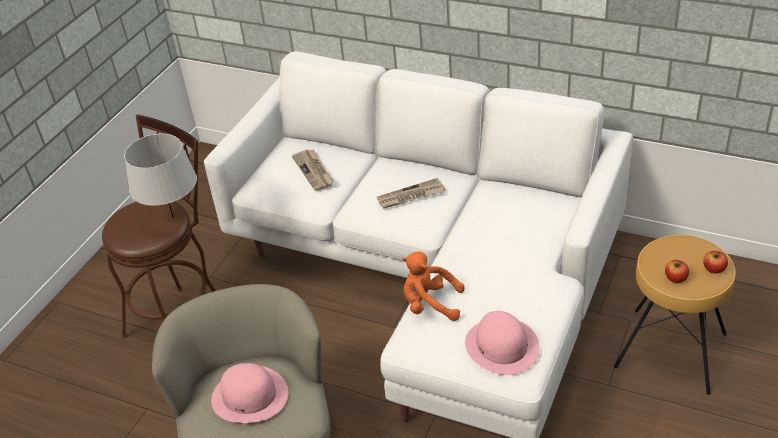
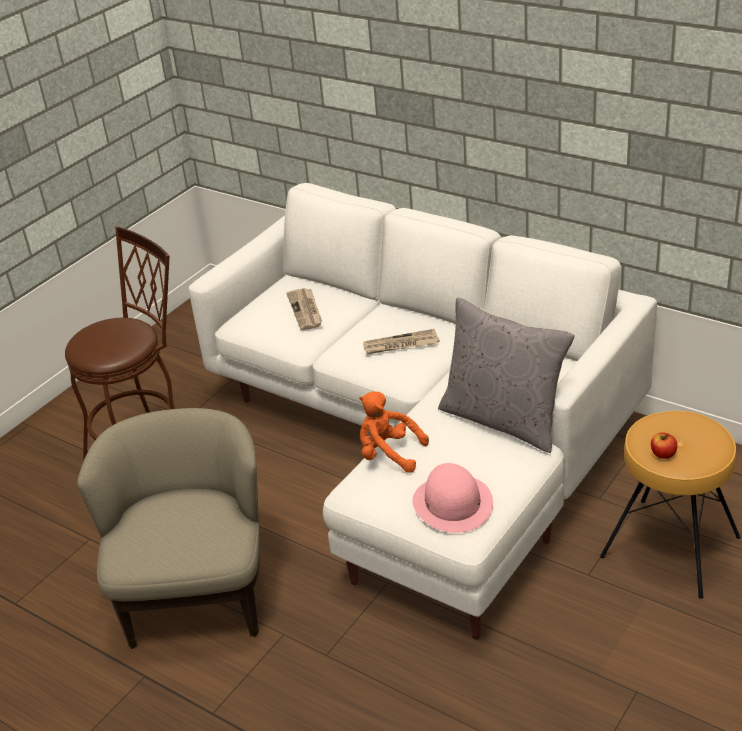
camera: 10 degrees right, 5 degrees down
(173, 217) = (139, 336): grey table lamp -> none
(250, 395) = (179, 524): pink hat -> none
(523, 259) = (503, 420): none -> grey pillow
(714, 269) = (709, 449): apple -> none

